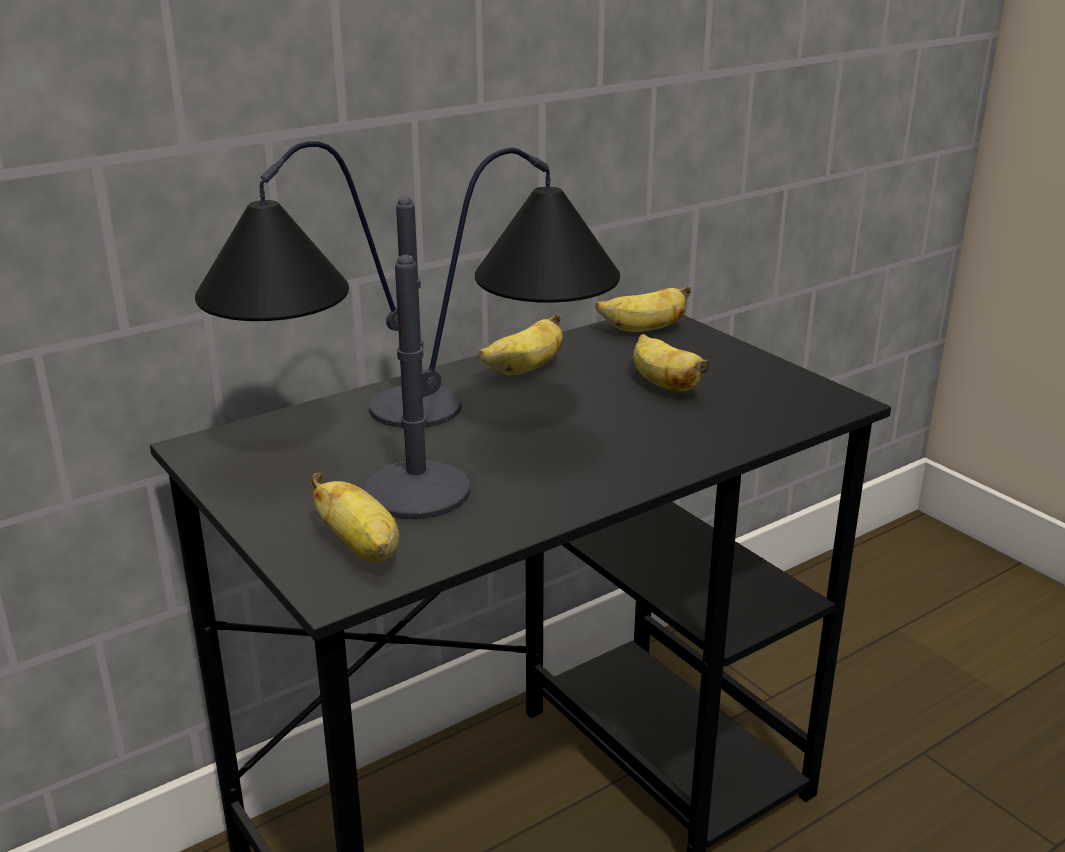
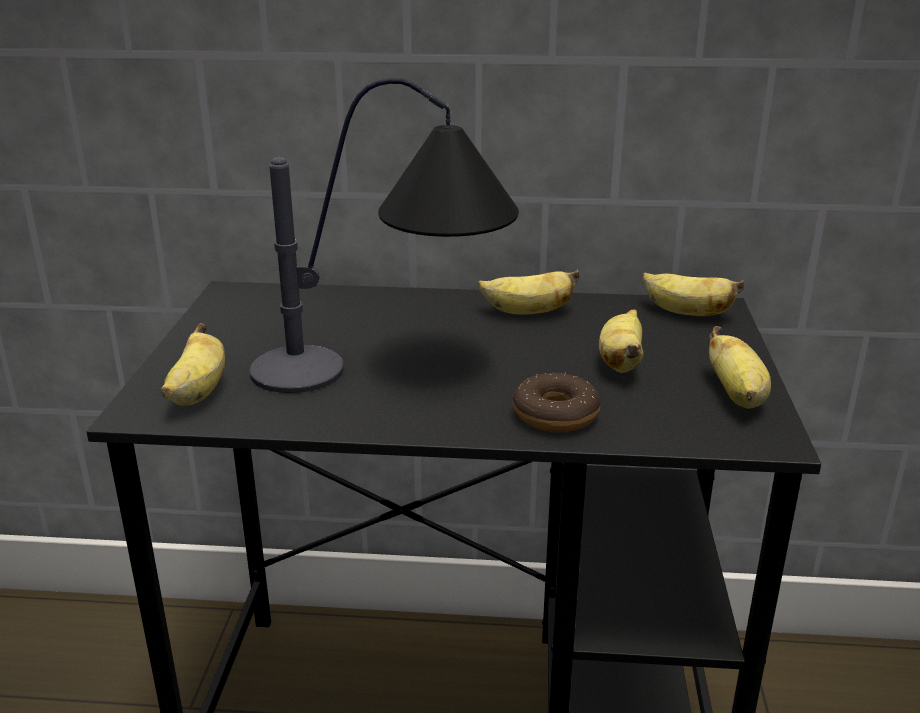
camera: 40 degrees right, 0 degrees up
(340, 439) = (314, 317): table lamp -> none
(687, 441) = (555, 415): none -> donut
(777, 380) = (737, 396): none -> banana

